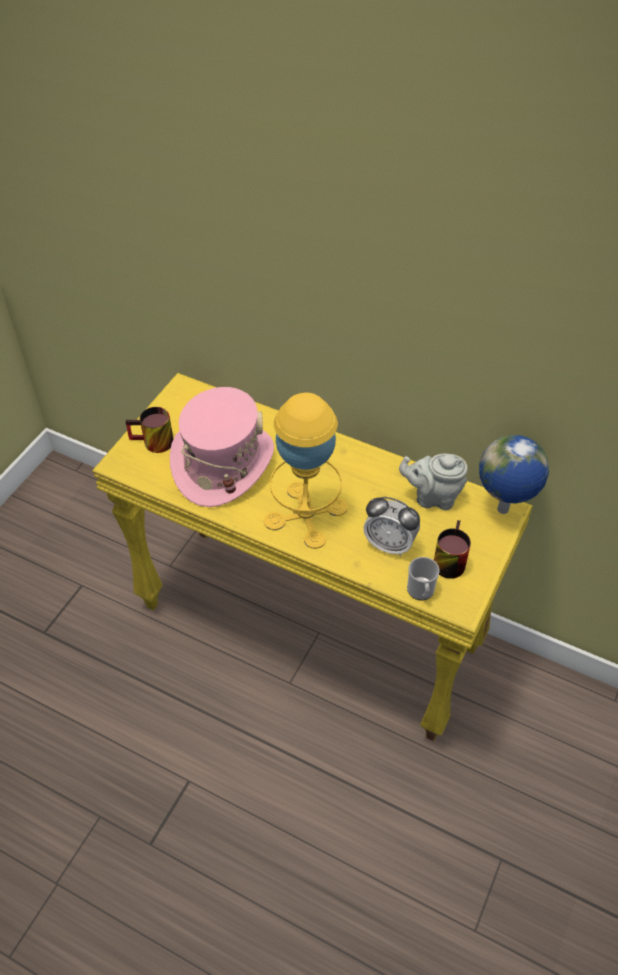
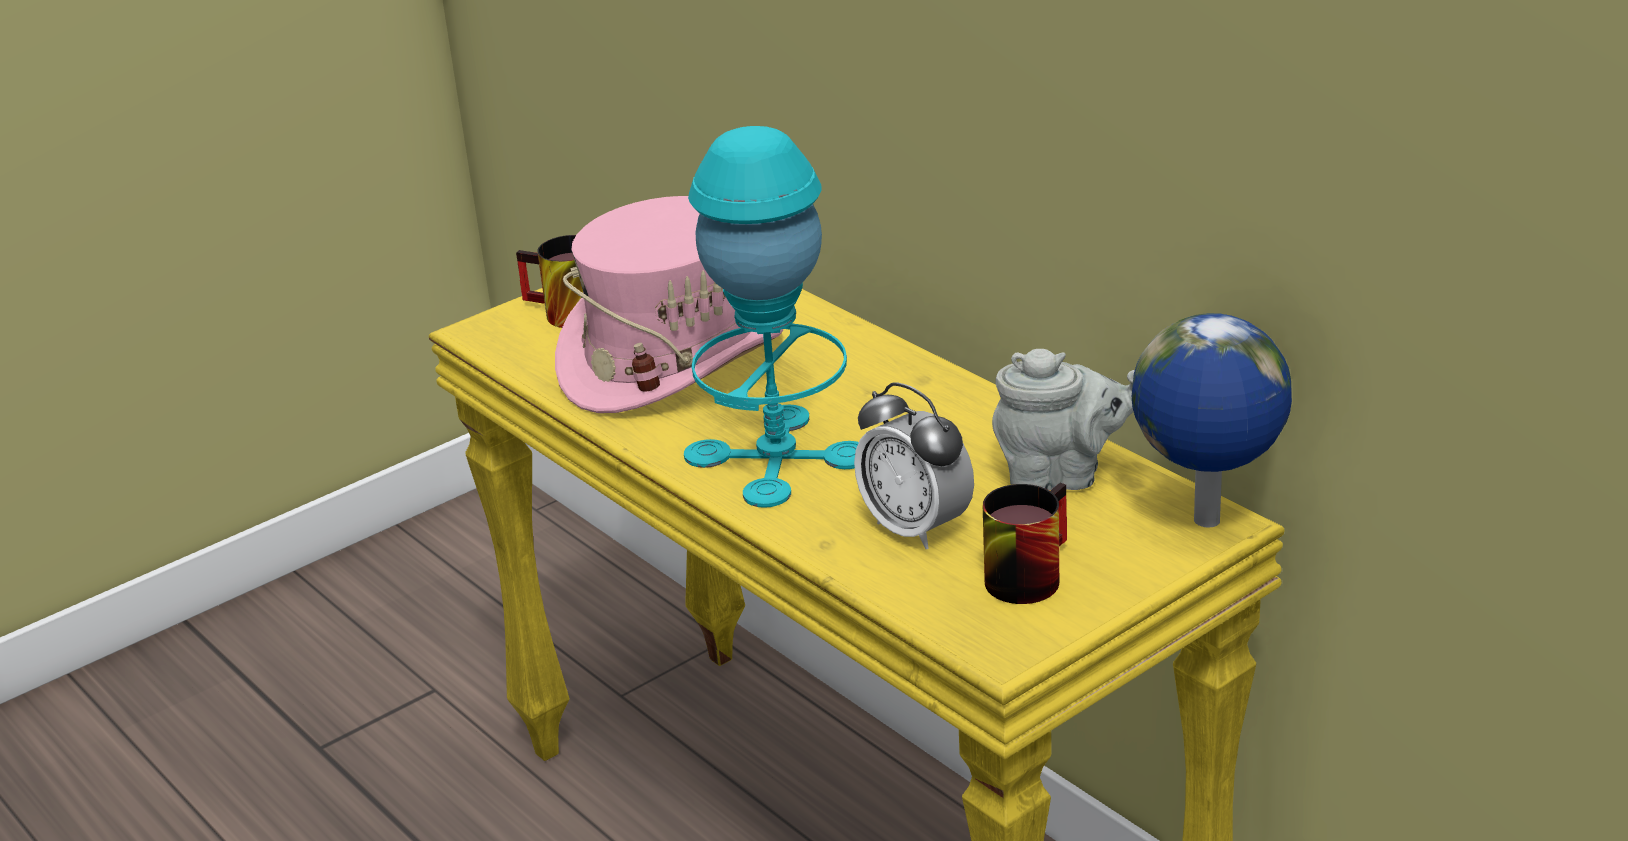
camera: 25 degrees right, 20 degrees down
(305, 514) = (776, 456): yellow table lamp -> turquoise table lamp
(421, 592) = (929, 611): mug -> none
(432, 497) = (1062, 475): grey teapot -> grey teapot turned 150 degrees clockwise

